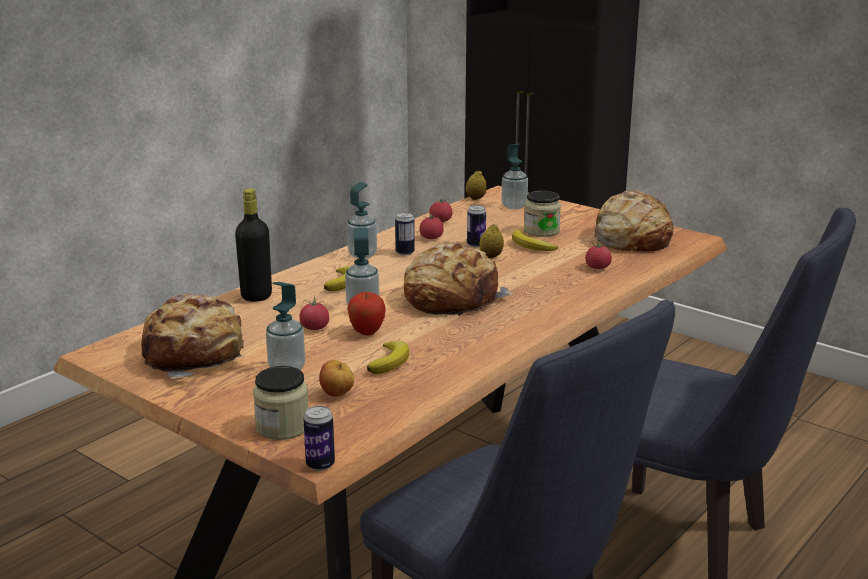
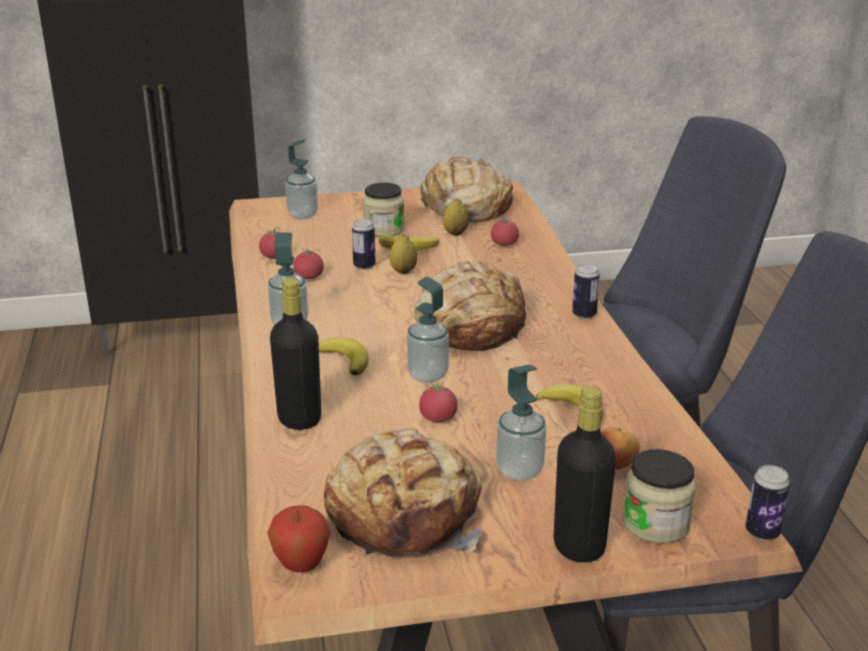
camera: 50 degrees left, 5 degrees up
(223, 411) = (579, 547): none -> black bottle
(367, 333) = (491, 395): apple -> apple (301, 566)
(405, 253) = (323, 302): can -> can (584, 314)
(476, 198) = (249, 220): lemon -> lemon (455, 233)

